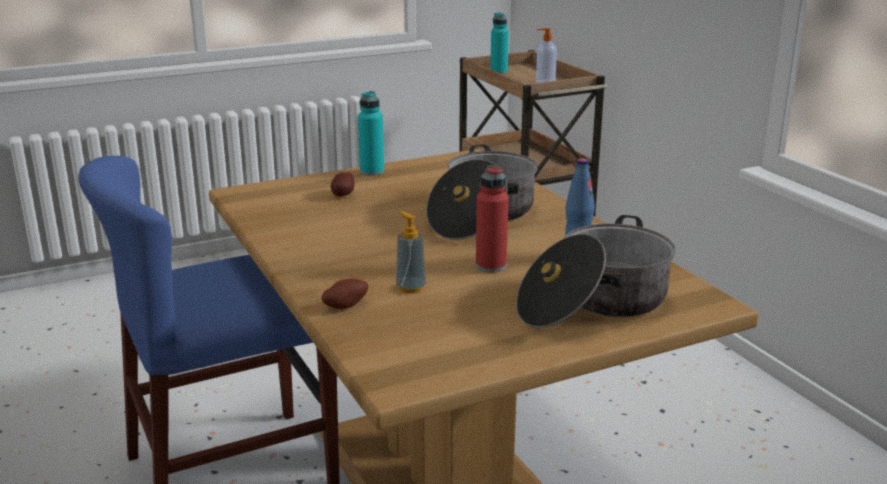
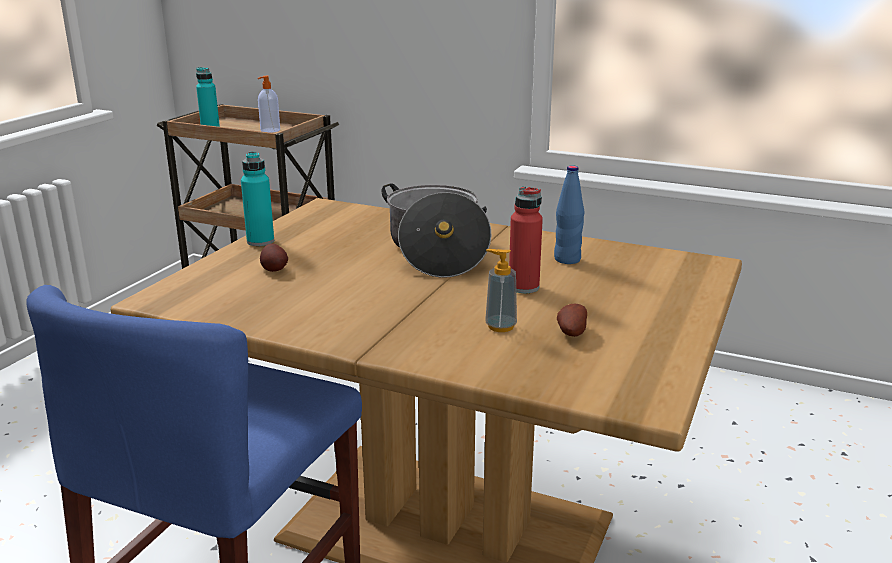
camera: 40 degrees left, 0 degrees up
(345, 305) = (479, 361): potato -> potato (570, 332)
(594, 303) = (646, 289): cooking pot -> none

